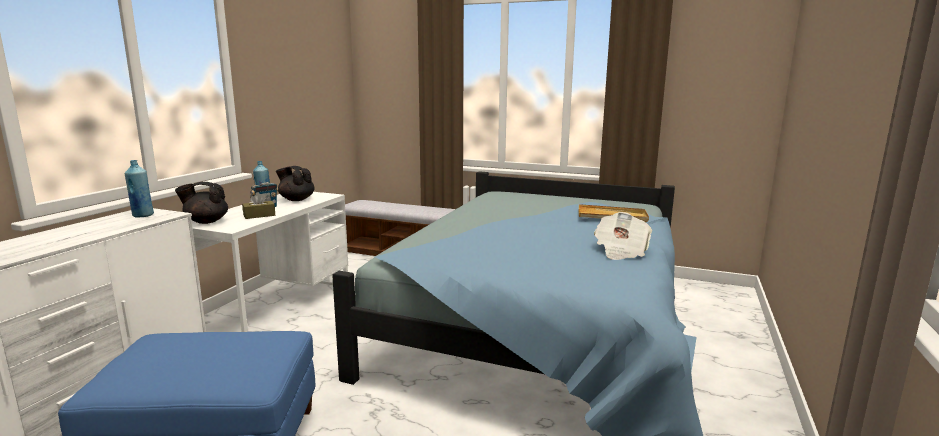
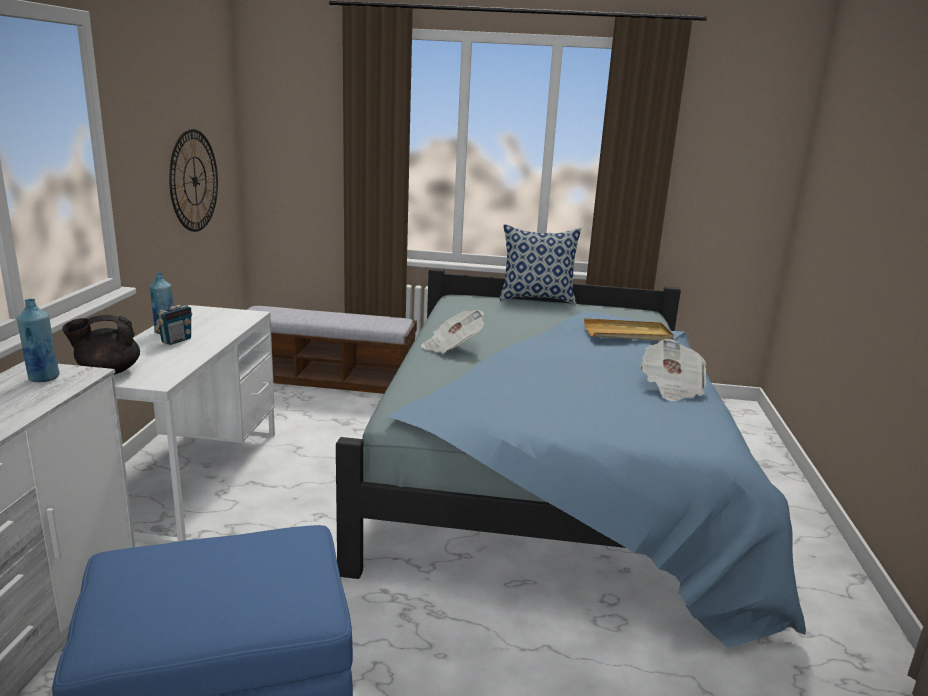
camera: 15 degrees left, 5 degrees up
(259, 215) = (179, 356): brown tissue box -> none
(296, 199) = (209, 324): black teapot -> none
(311, 107) = (194, 181): none -> wall clock
(463, 220) = (452, 347): none -> newspaper
(557, 194) = (537, 298): none -> pillow

